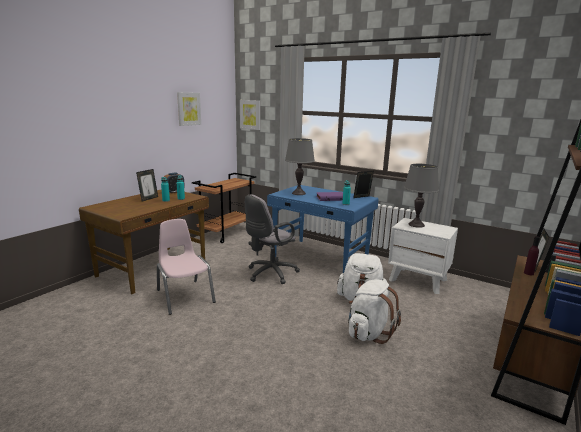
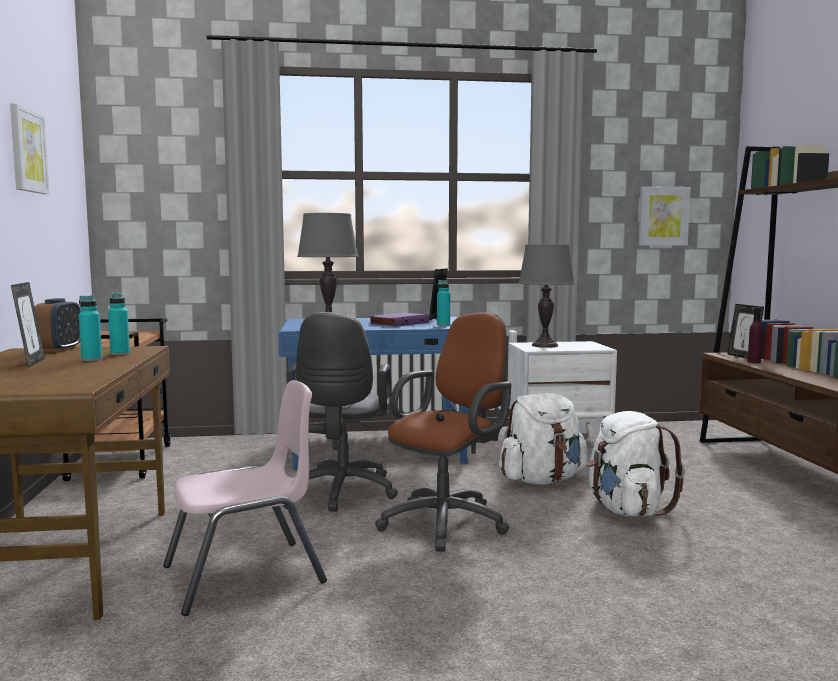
camera: 40 degrees left, 10 degrees down
(185, 296) = (245, 575): pink chair -> pink chair turned 135 degrees clockwise
(250, 114) = (132, 183): picture -> picture (663, 216)
(282, 304) = (449, 522): none -> brown office chair

